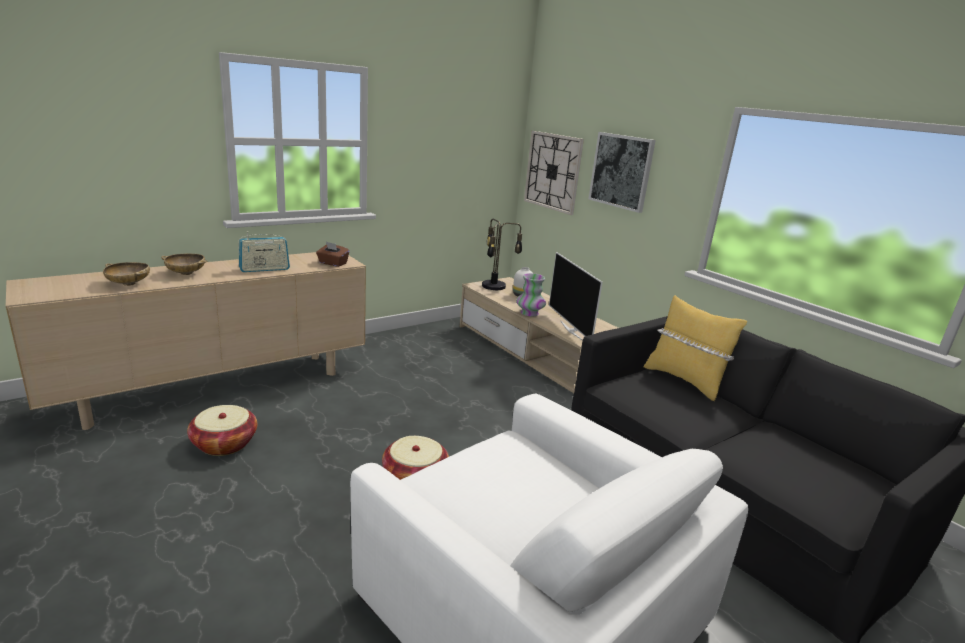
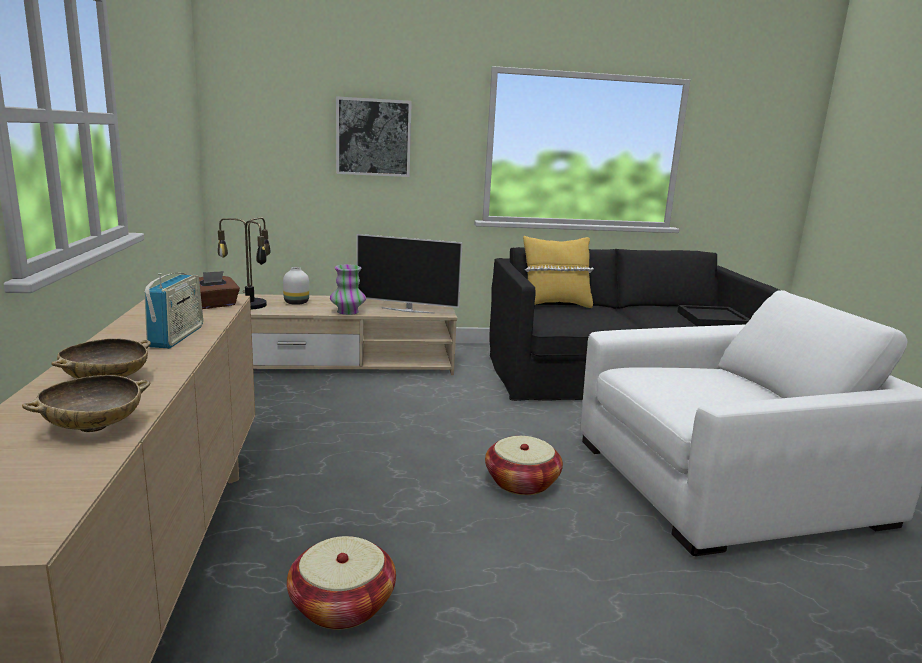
camera: 60 degrees left, 5 degrees down
(553, 171) = (265, 149): wall clock -> none
(828, 489) = (713, 319): none -> black tray

